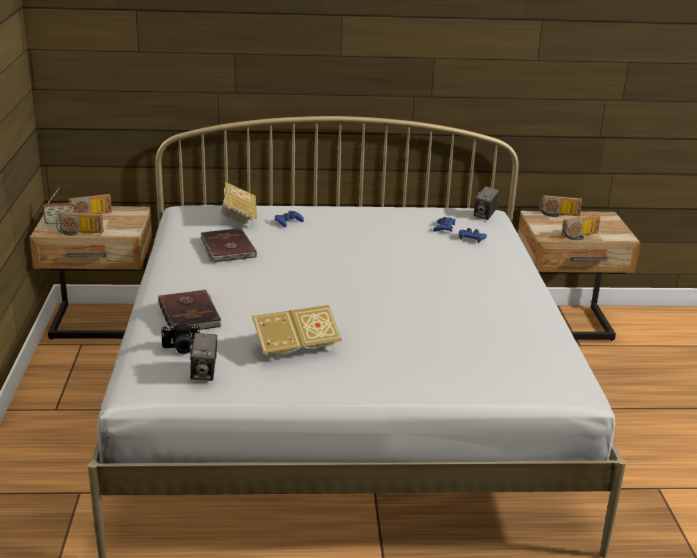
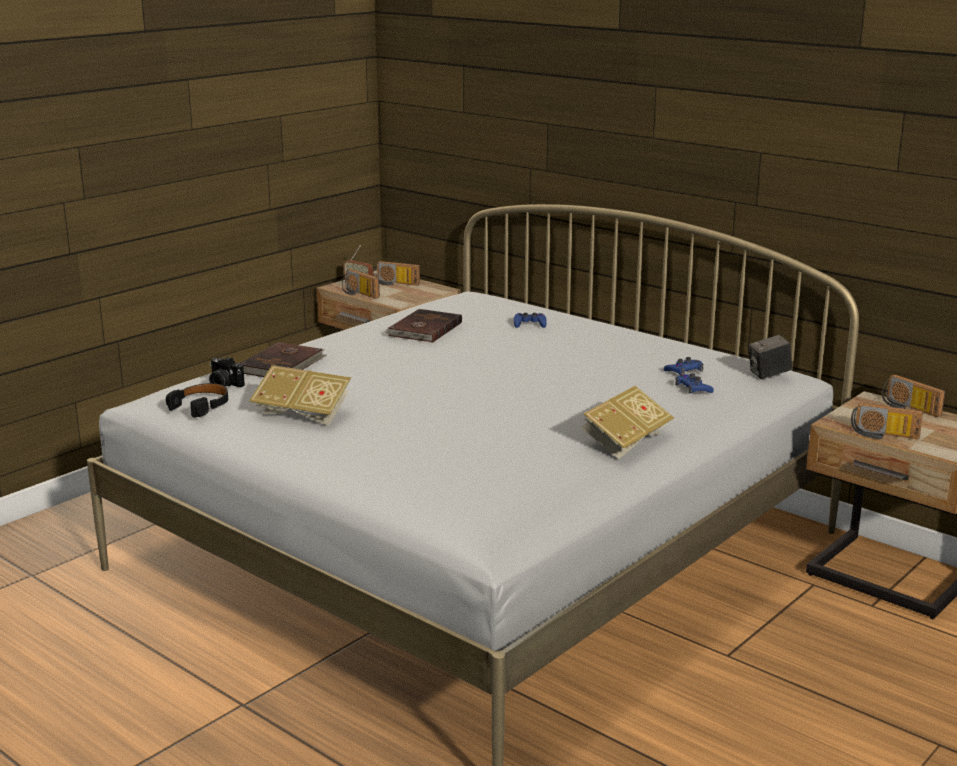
camera: 45 degrees right, 5 degrees down
(204, 373) = (201, 406): camera -> black headphones
(238, 217) = (492, 309): book -> book (625, 442)

